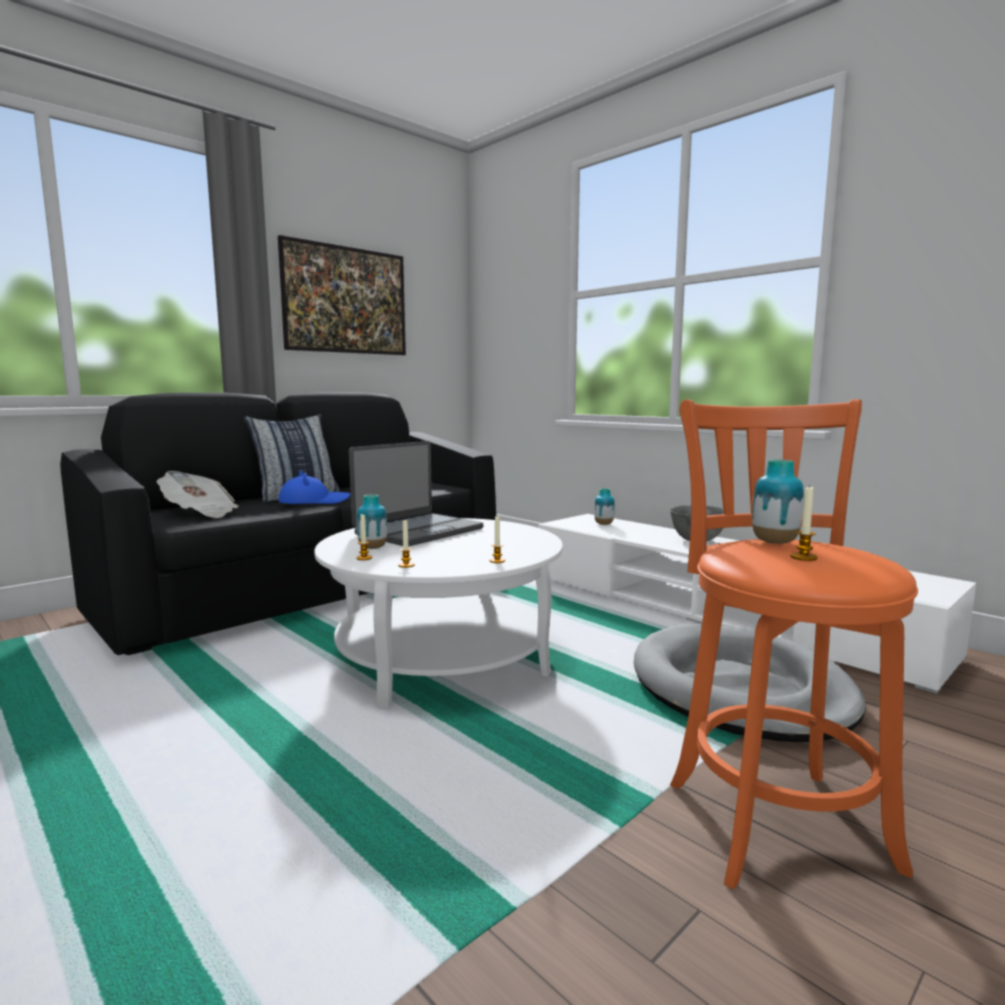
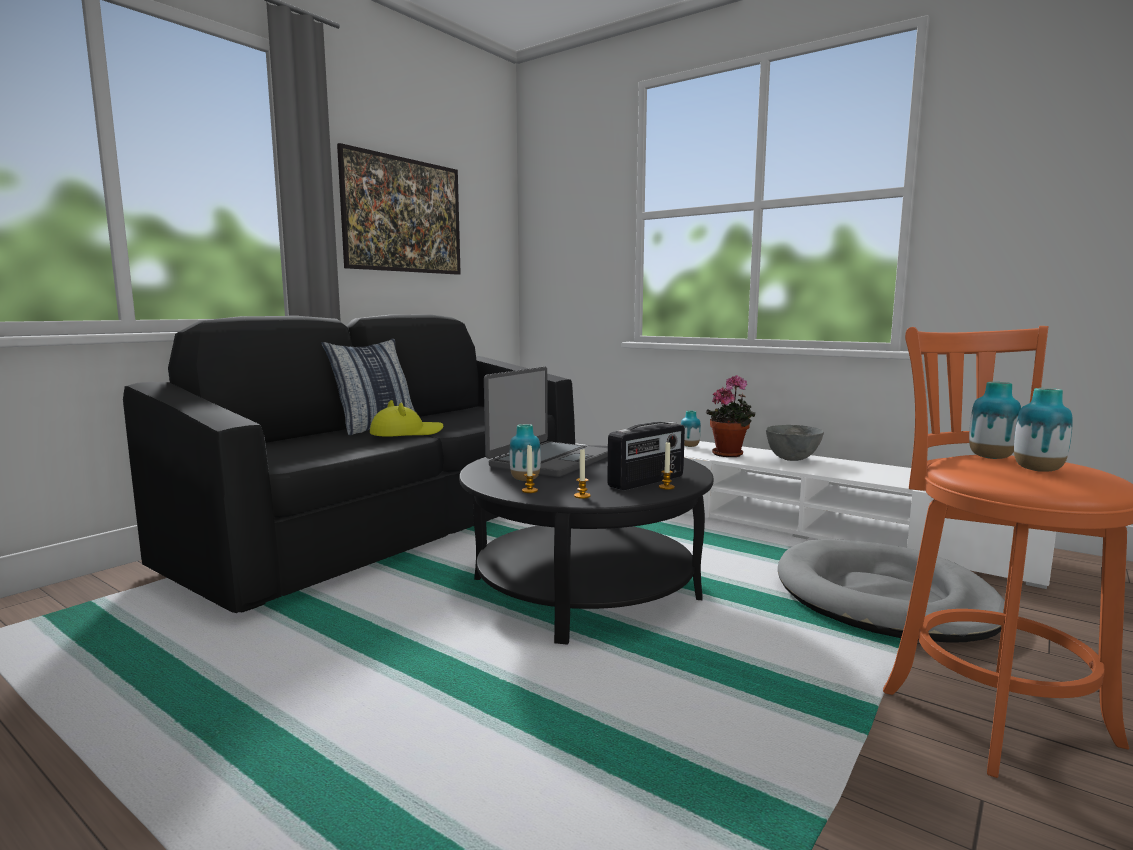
camera: 10 degrees left, 0 degrees up
(200, 513) = (292, 450): newspaper -> none
(314, 501) = (406, 433): blue hat -> yellow hat
(442, 656) = (584, 588): white coffee table -> black coffee table
(485, 554) = (647, 481): none -> radio
(637, 533) = (730, 454): none -> potted plant
(803, 557) = (1038, 470): candle -> vase

